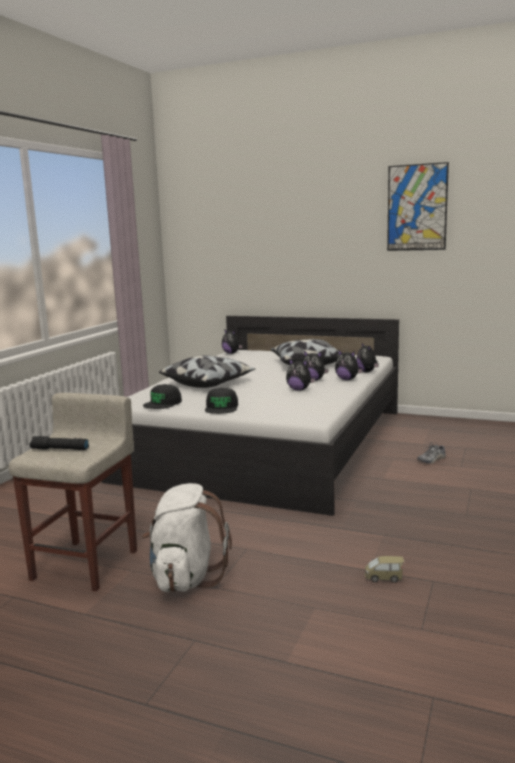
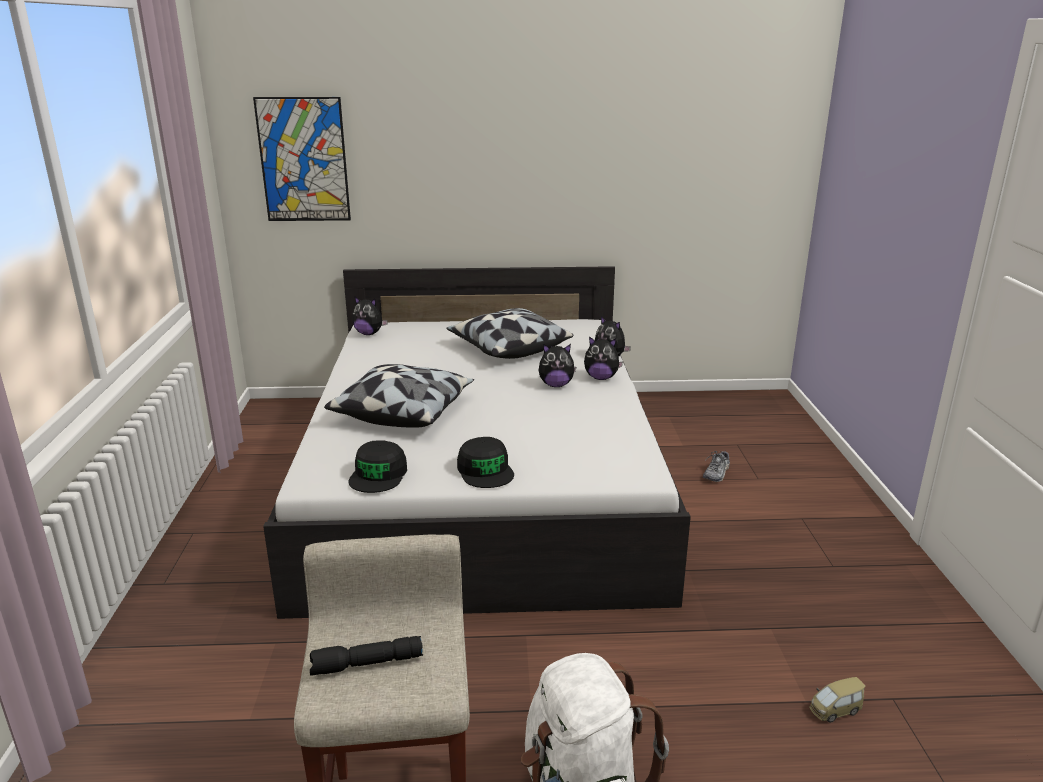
camera: 25 degrees left, 10 degrees up
(299, 390) = (559, 410): plush toy -> none
(417, 207) = (643, 105): picture -> picture (303, 160)

